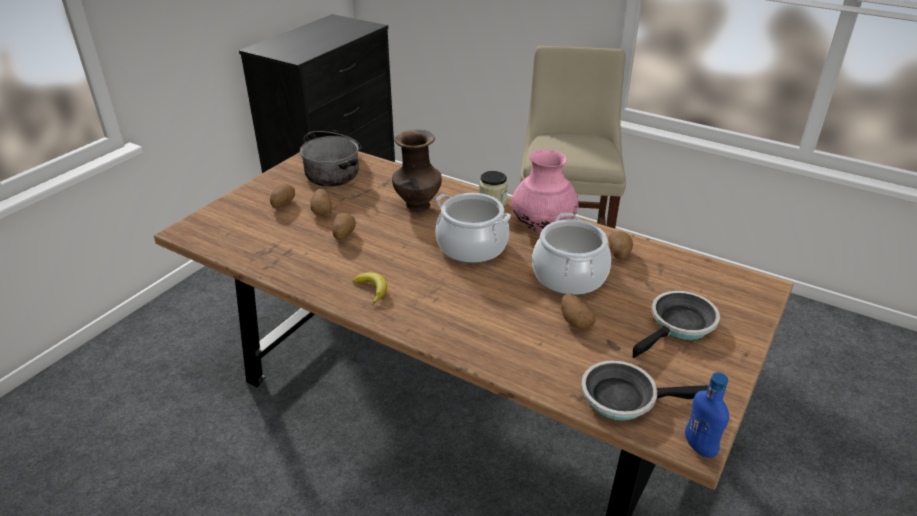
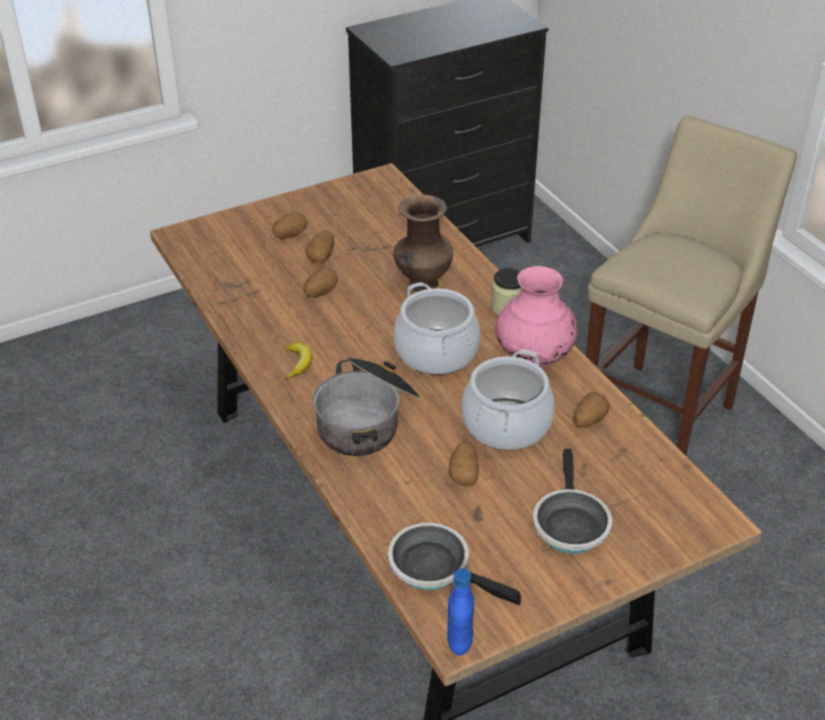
camera: 30 degrees right, 5 degrees up
(334, 169) = (374, 207): cooking pot -> cooking pot (367, 420)
(679, 325) = (569, 523): frying pan -> frying pan turned 105 degrees clockwise

